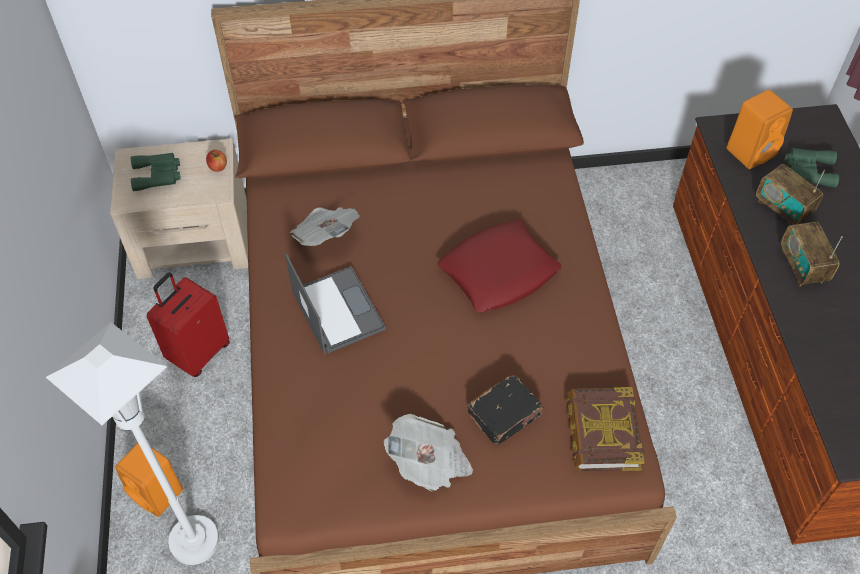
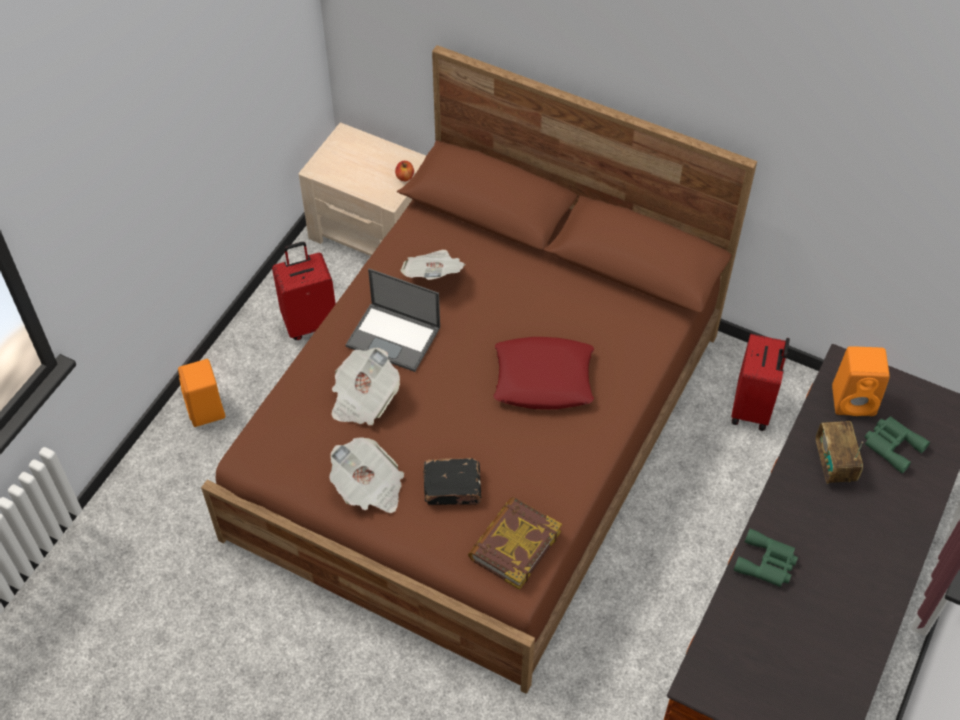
camera: 35 degrees right, 0 degrees up
(158, 175) = (355, 160): green binoculars -> green binoculars (767, 563)
(195, 541) = (206, 459): white floor lamp -> none
(337, 309) = (394, 337): laptop -> laptop turned 105 degrees clockwise
(357, 383) = (363, 399): none -> newspaper
(623, 216) = (753, 408): none -> red suitcase
(802, 266) = (803, 520): radio -> none

